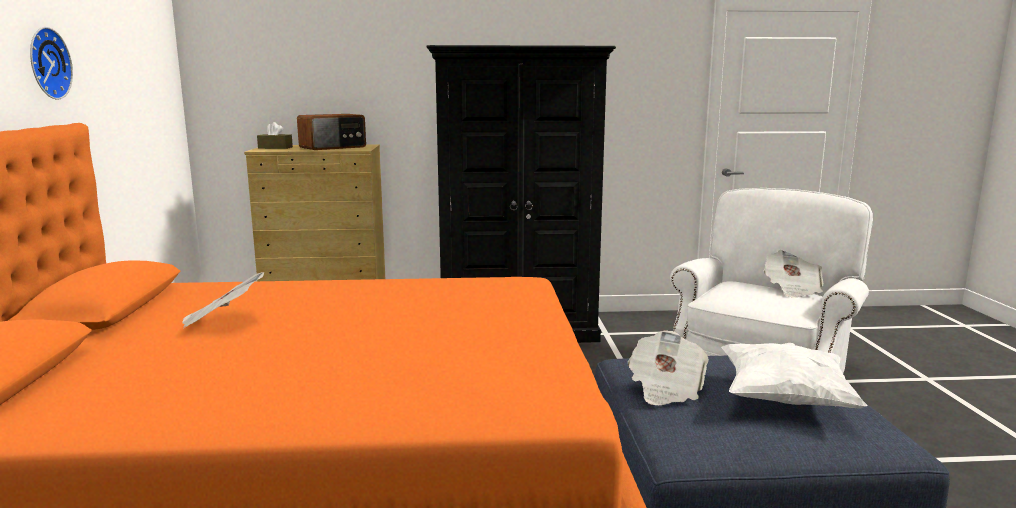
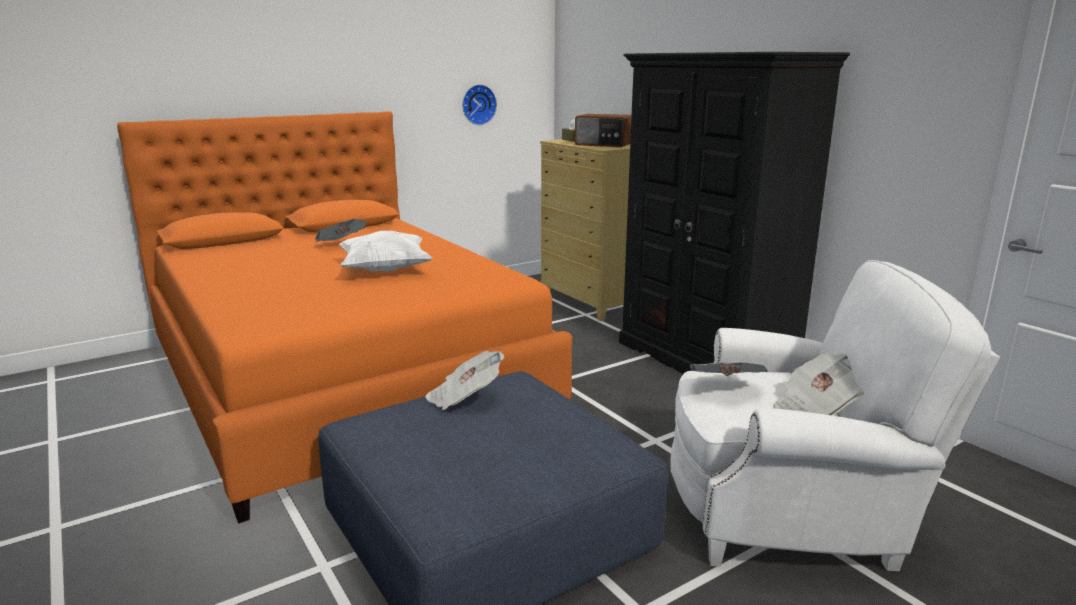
camera: 60 degrees right, 5 degrees up
(46, 63) = (380, 73): wall clock -> wall clock (478, 104)
(747, 299) = (725, 388): none -> newspaper
(784, 399) = (489, 451): white pillow -> white pillow (385, 270)

